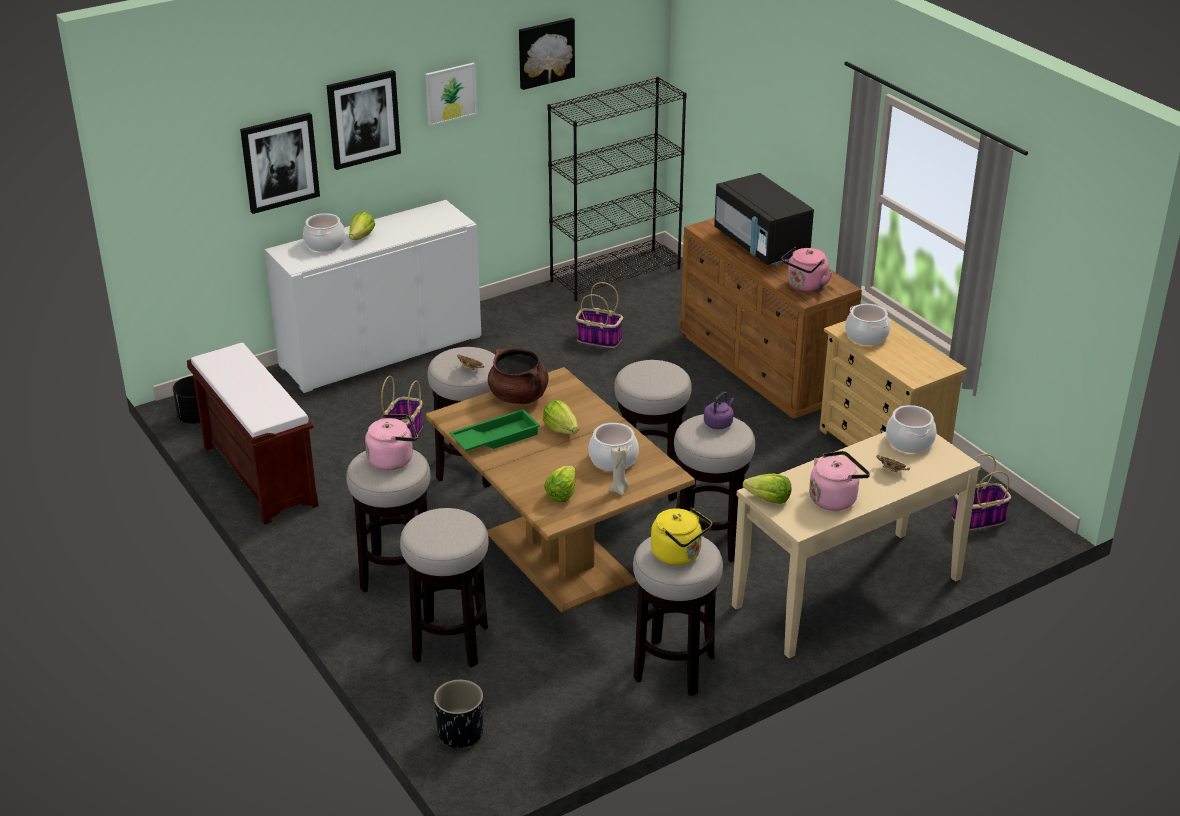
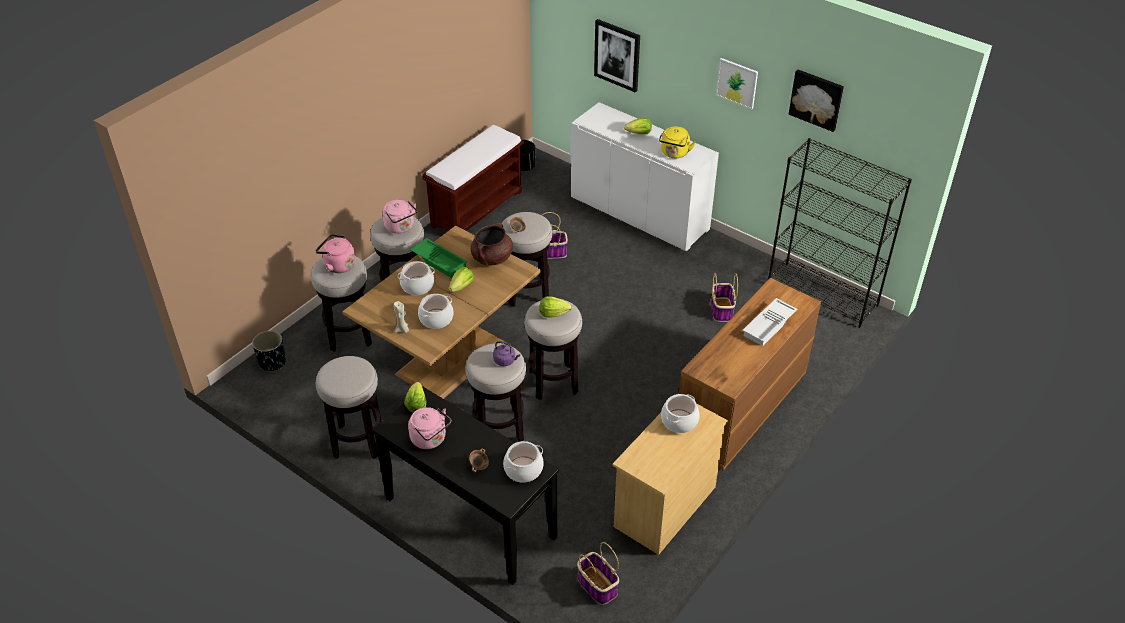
camera: 70 degrees right, 10 degrees up
(324, 244) = (620, 122): cooking pot -> cooking pot (417, 286)
(363, 119) = (673, 61): picture -> none
(562, 494) = (388, 305): lettuce -> lettuce (553, 313)
(679, 555) = (342, 375): yellow kettle -> yellow kettle (674, 153)
(761, 245) = (769, 326): black microwave -> white tray
(805, 286) = (717, 364): pink kettle -> pink kettle (338, 265)
(848, 592) = (469, 518): beige console table -> black console table

